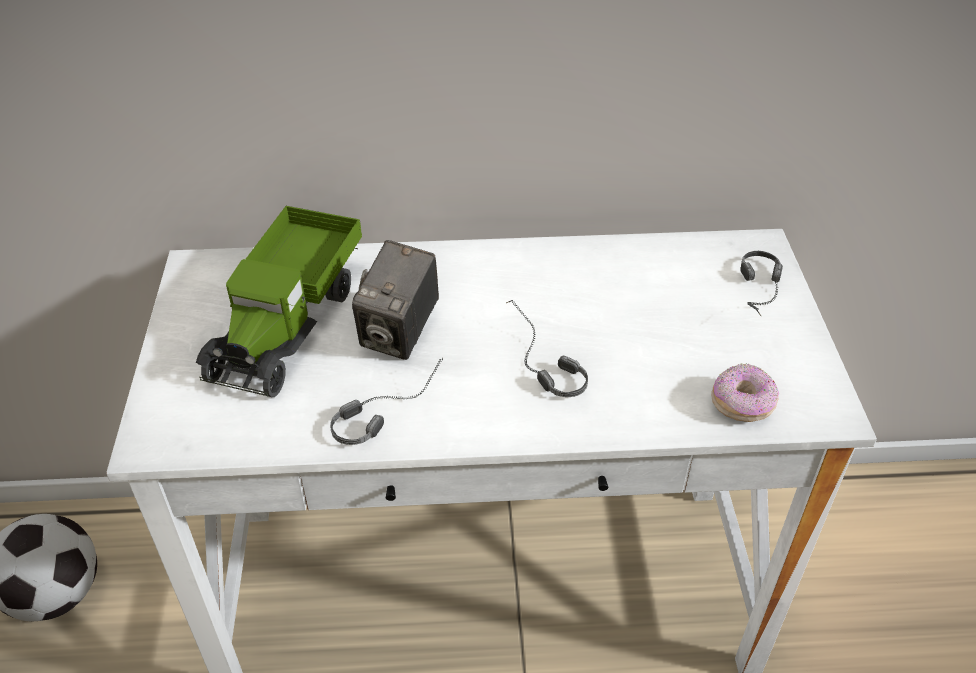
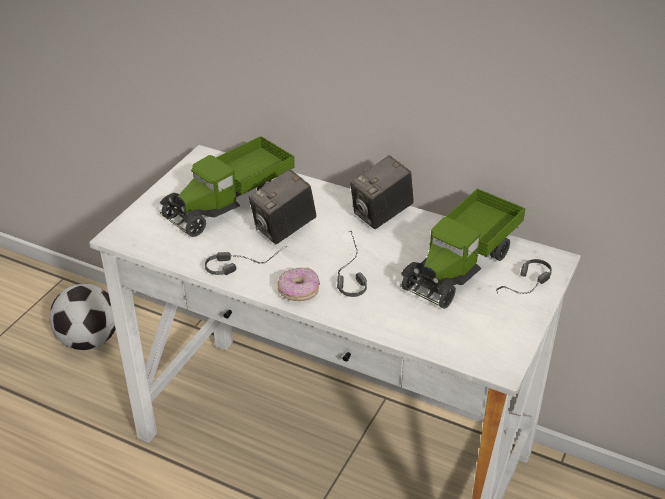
camera: 30 degrees right, 5 degrees down
(512, 263) = (381, 215): none -> camera
(667, 294) = (461, 265): none -> toy truck
(742, 404) = (448, 340): donut -> donut (299, 292)

